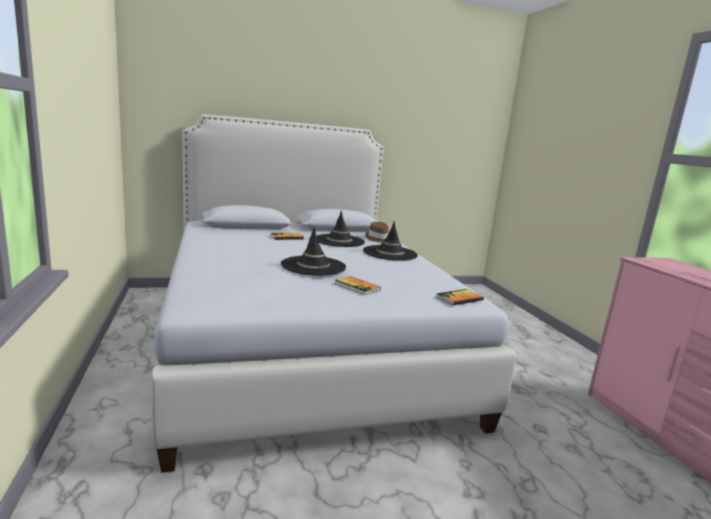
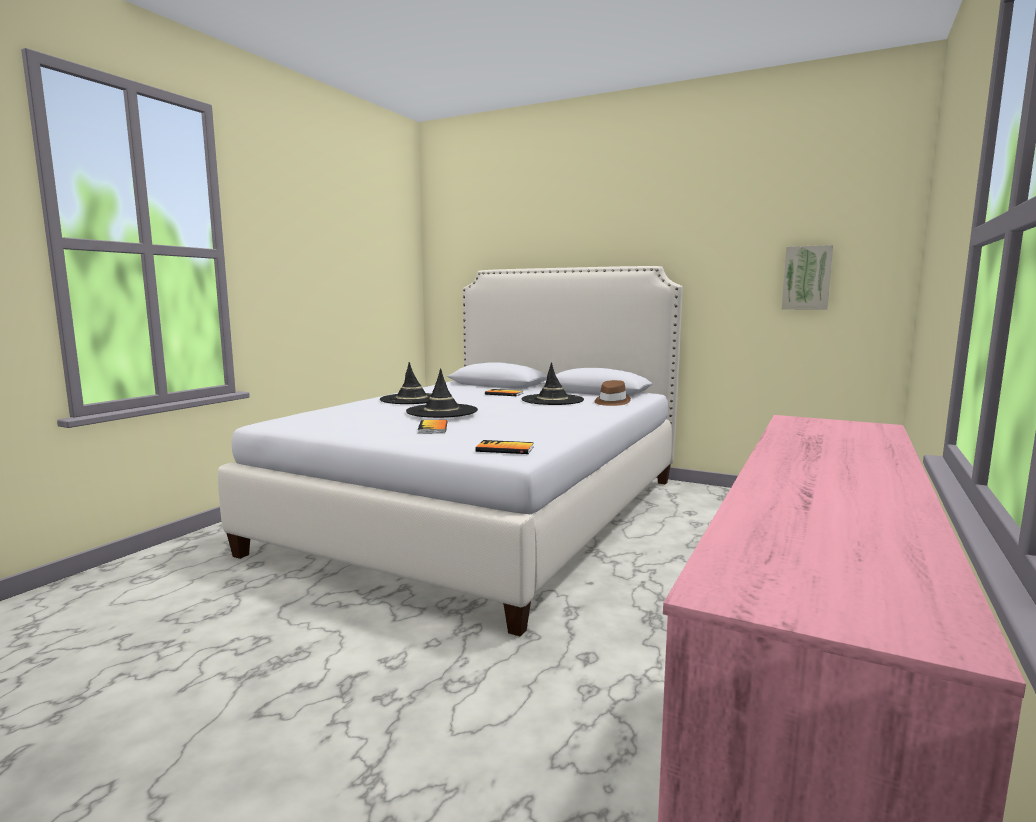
camera: 45 degrees right, 5 degrees down
(390, 253) = (573, 413): black hat -> black hat (411, 399)
(452, 147) = (807, 278): none -> picture

